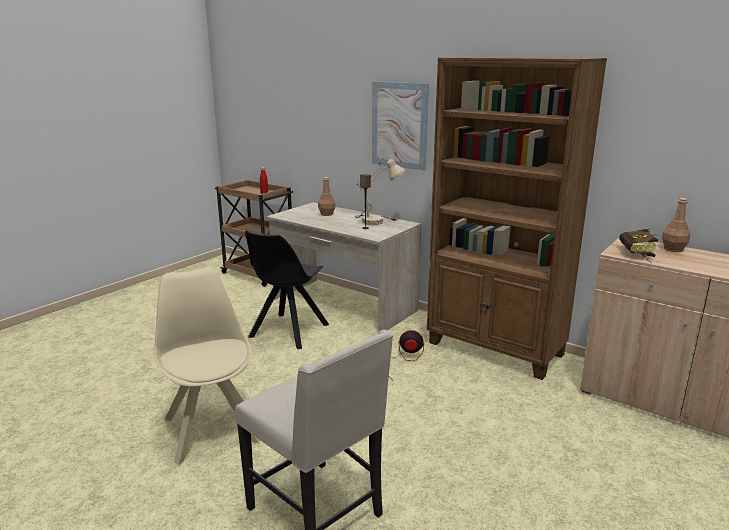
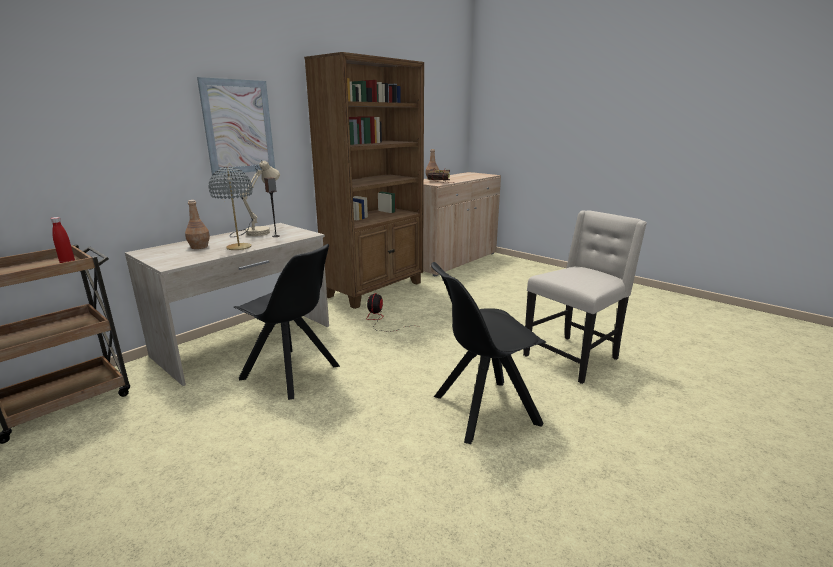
camera: 85 degrees left, 0 degrees up
(211, 427) = (482, 410): beige chair -> black chair
(325, 223) = (239, 247): none -> grey table lamp

